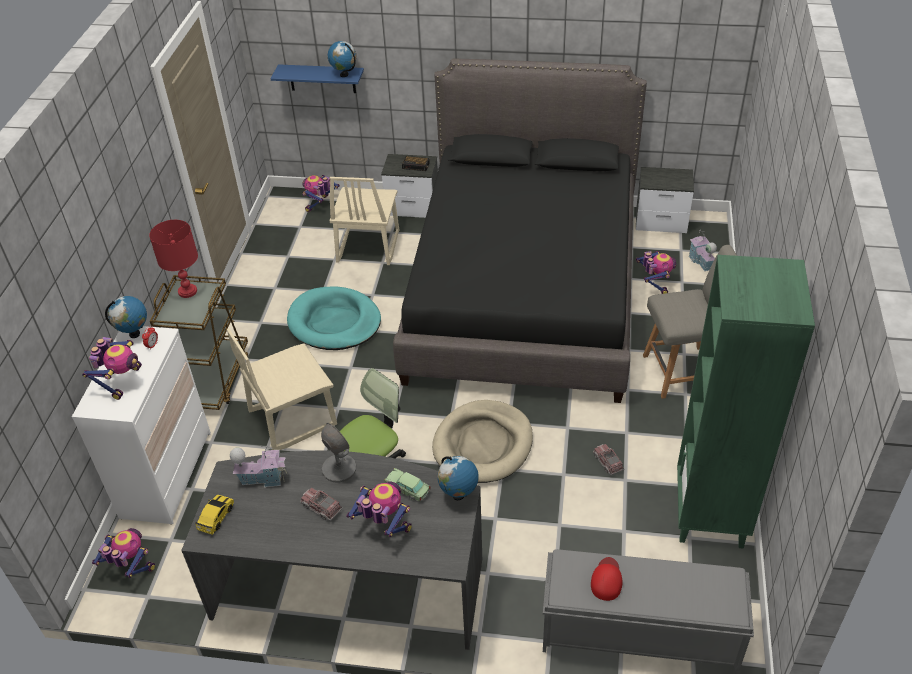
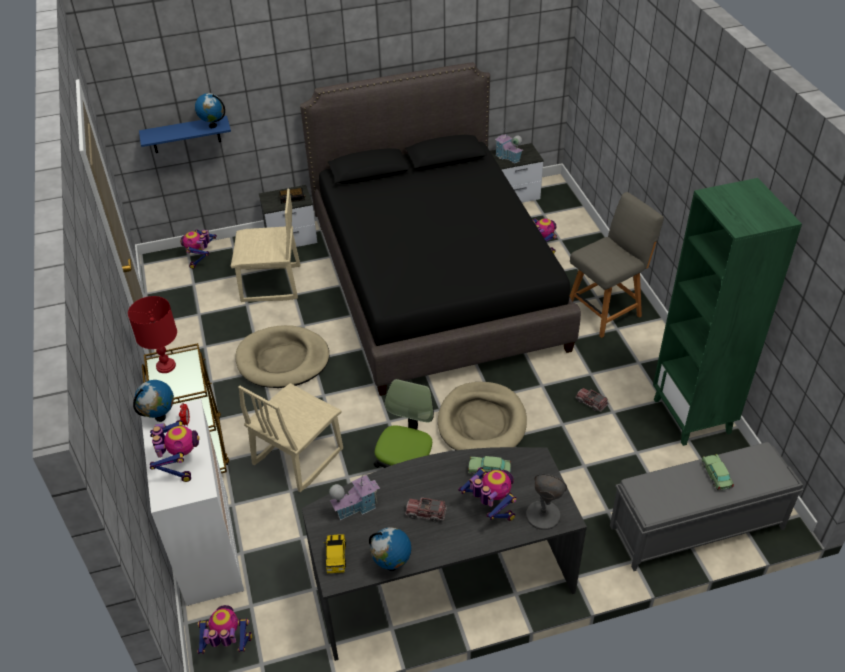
camera: 25 degrees left, 0 degrees up
(334, 322) = (283, 360): turquoise dog bed -> beige dog bed
(339, 468) = (418, 475): grey table lamp -> grey table lamp (542, 515)
(367, 247) = (271, 284): beige chair -> beige chair turned 75 degrees counterclockwise
(383, 526) = (490, 509): toy robot -> toy robot turned 45 degrees clockwise
(458, 495) = (535, 460): globe -> globe (392, 565)
(606, 580) = (677, 488): red cap -> none
(659, 583) = (716, 475): none -> toy car
(700, 262) = (564, 219): toy house -> toy house (507, 157)

